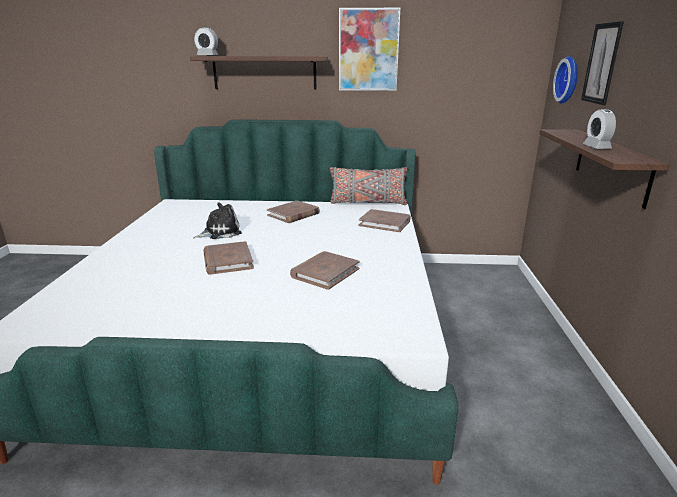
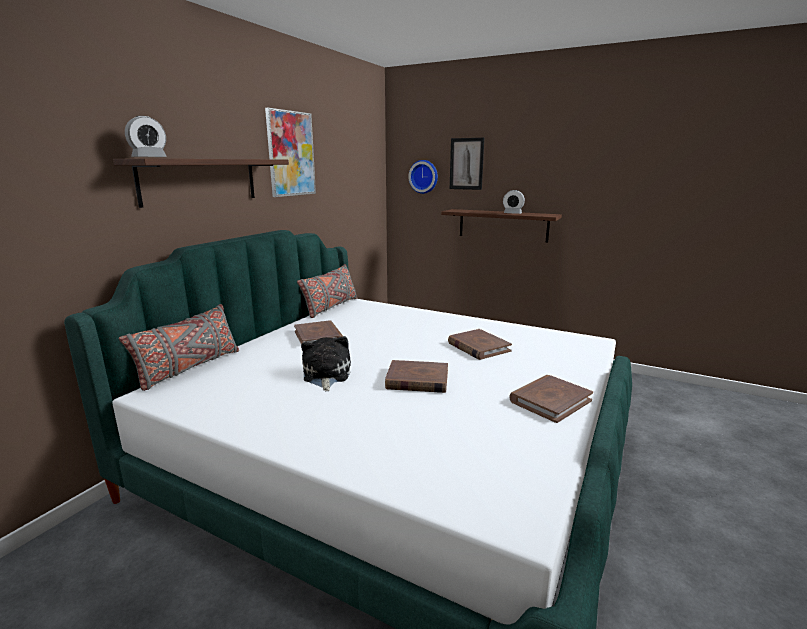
camera: 65 degrees left, 5 degrees down
(211, 200) = (189, 368): none -> grey pillow
(385, 223) = (390, 312): brown book -> brown book (550, 401)

